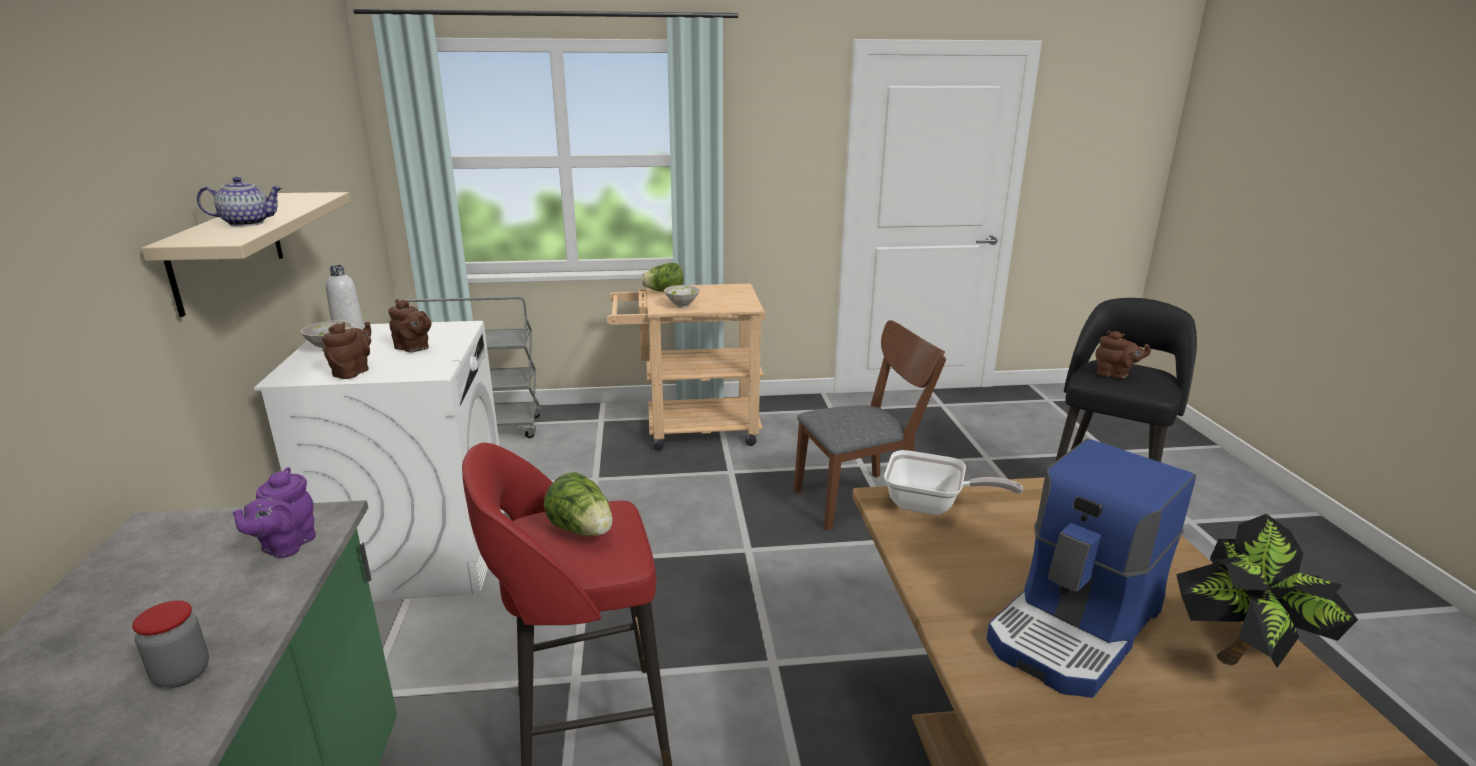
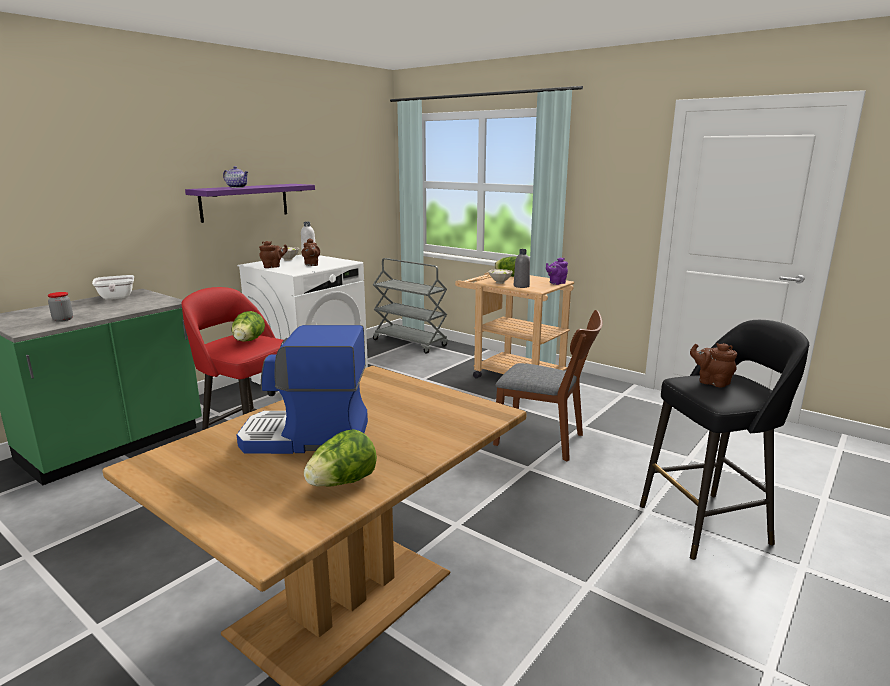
camera: 45 degrees right, 5 degrees down
(228, 250) = (244, 202): beige shelf -> purple shelf
(286, 546) = (145, 304): purple teapot -> purple teapot (556, 283)
(720, 305) = (521, 286): none -> grey bottle
(931, 506) = (383, 382): frying pan -> frying pan (116, 298)
(1115, 375) = (711, 382): brown teapot -> brown teapot turned 150 degrees clockwise
(1243, 656) = (342, 483): potted plant -> lettuce

